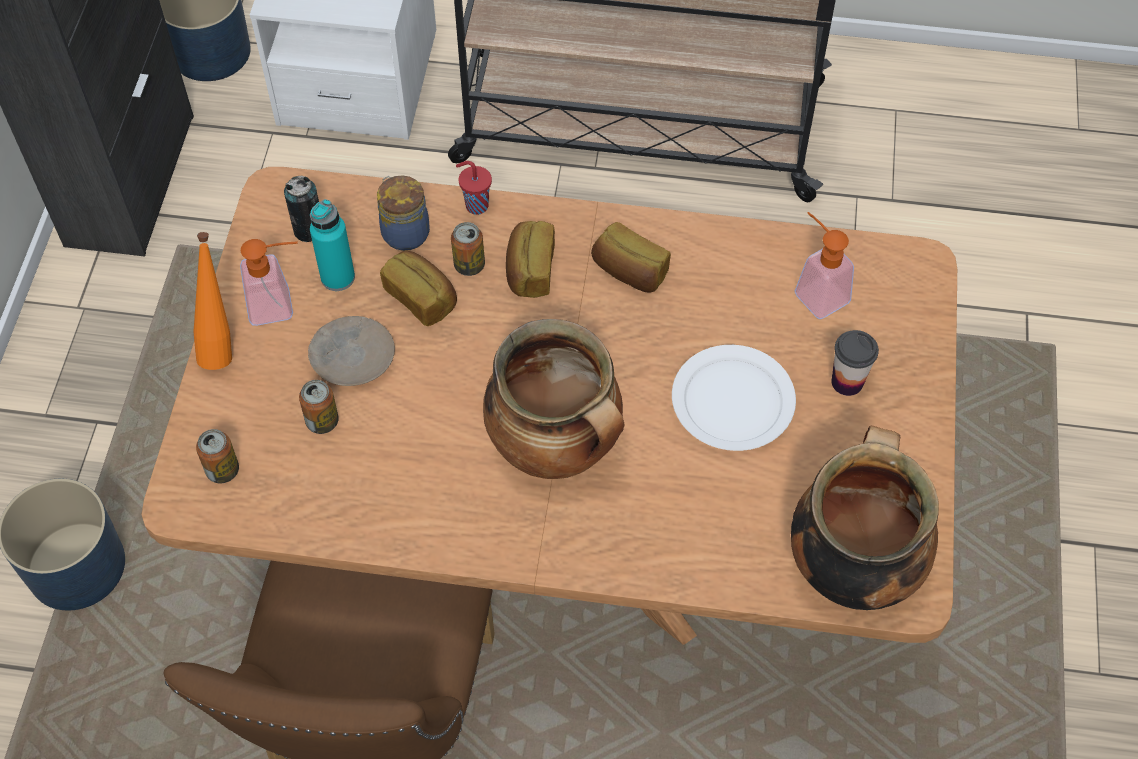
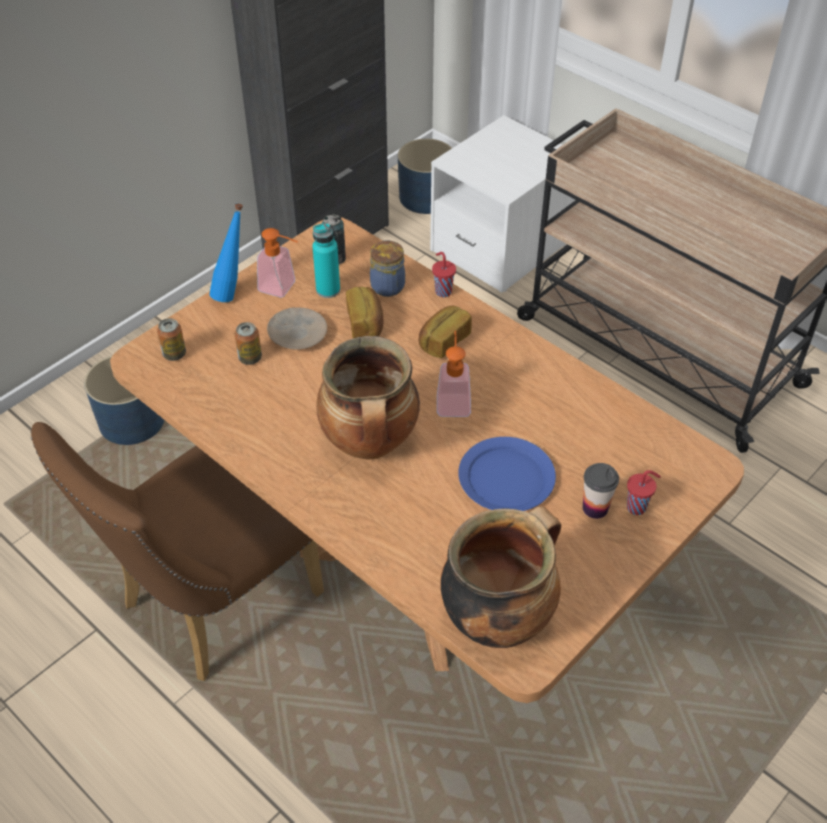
camera: 35 degrees right, 10 degrees down
(221, 345) = (233, 292): orange bottle -> blue bottle
(469, 265) = (409, 320): can -> none
(629, 272) = (505, 372): bread -> none
(733, 401) = (506, 478): white plate -> blue plate
(815, 291) = (621, 444): soap dispenser -> soap dispenser (453, 400)
(886, 356) = (637, 507): none -> red cup

